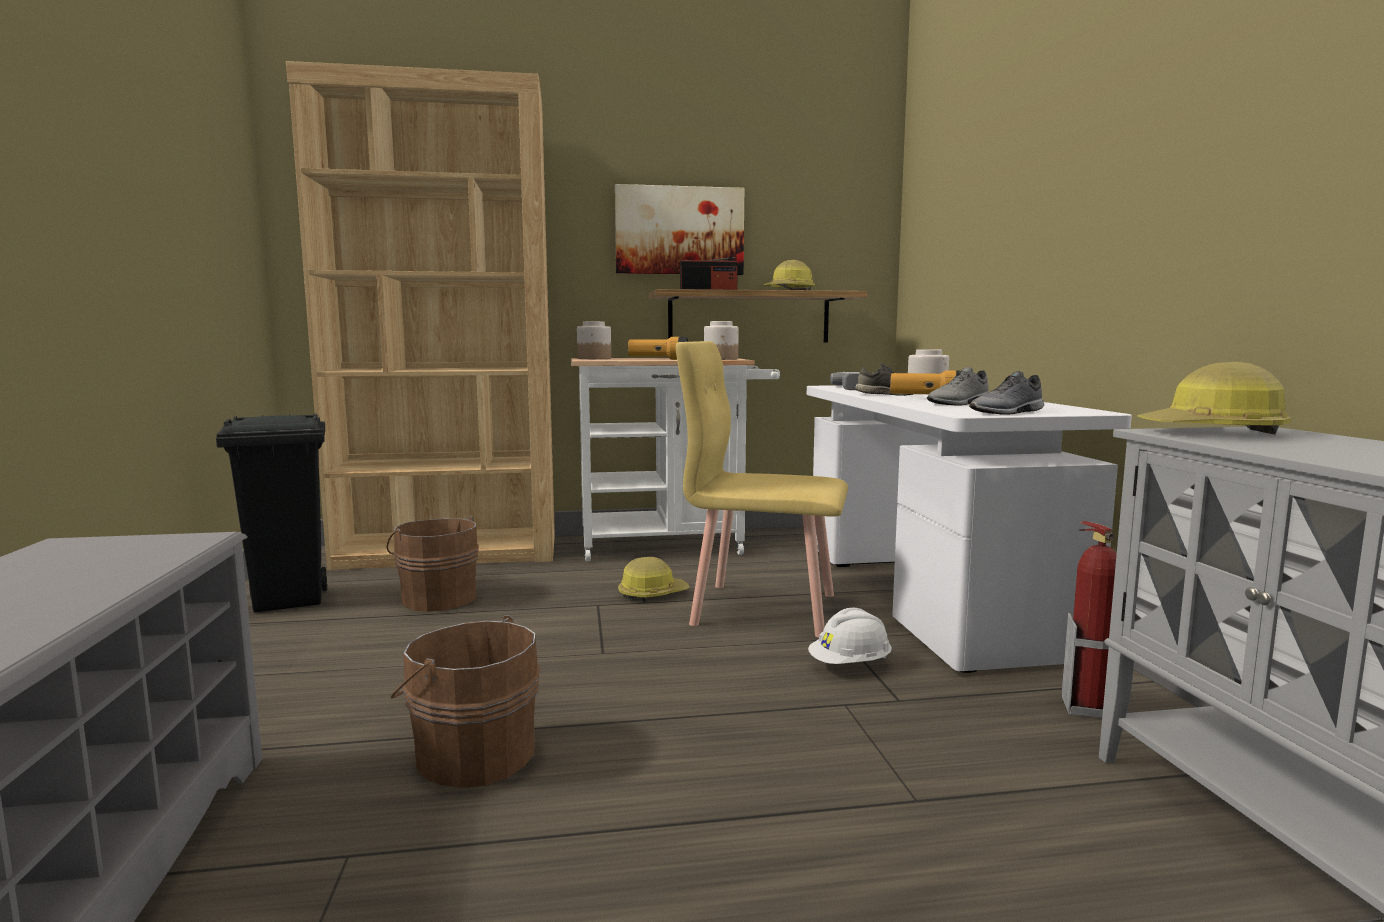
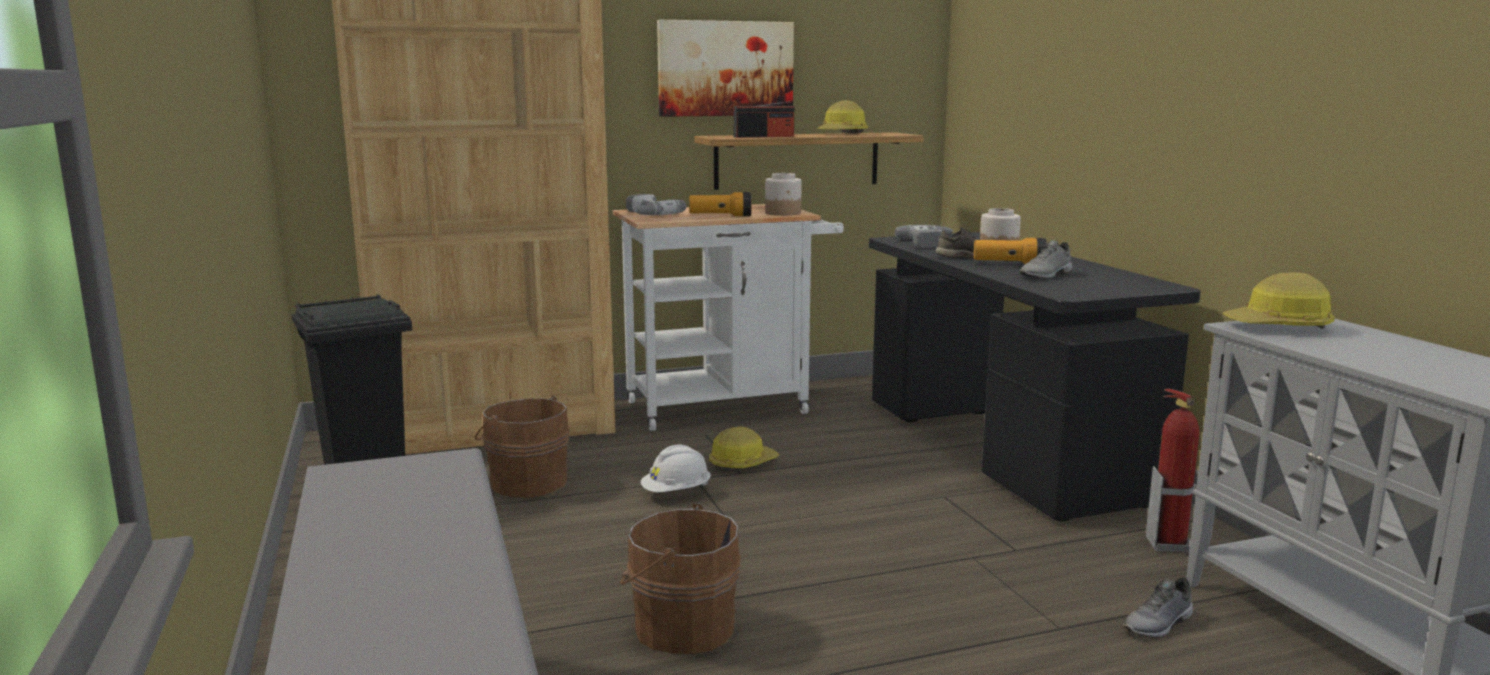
camera: 10 degrees left, 5 degrees up
(594, 358) = (646, 214): jar -> power drill
(763, 608) = (858, 472): yellow chair -> none
(850, 665) = (962, 522): white hard hat -> white hard hat (676, 493)
(924, 595) = (1000, 448): white desk -> black desk
(1008, 412) = (1099, 291): grey shoe -> grey shoe (1159, 624)

